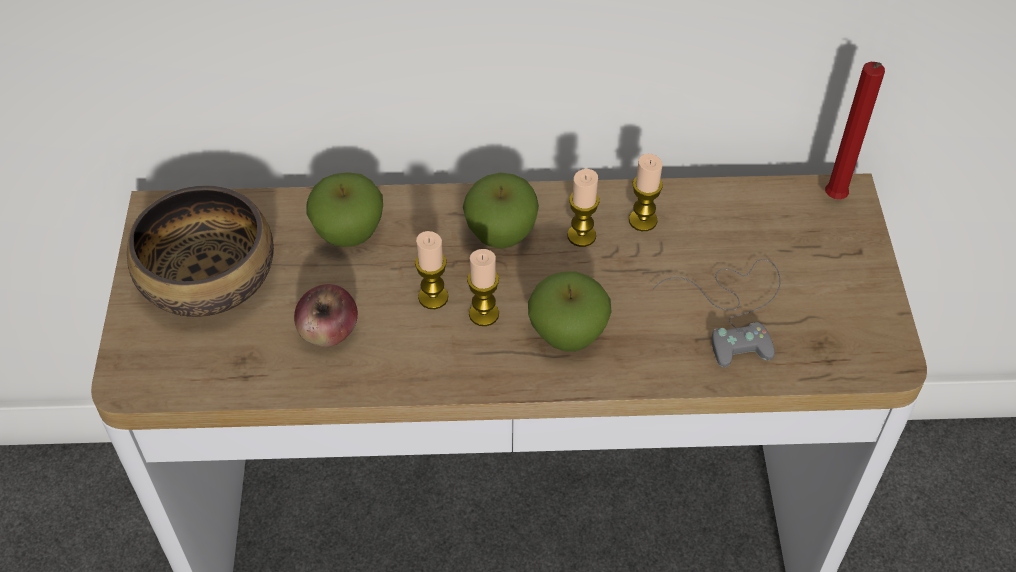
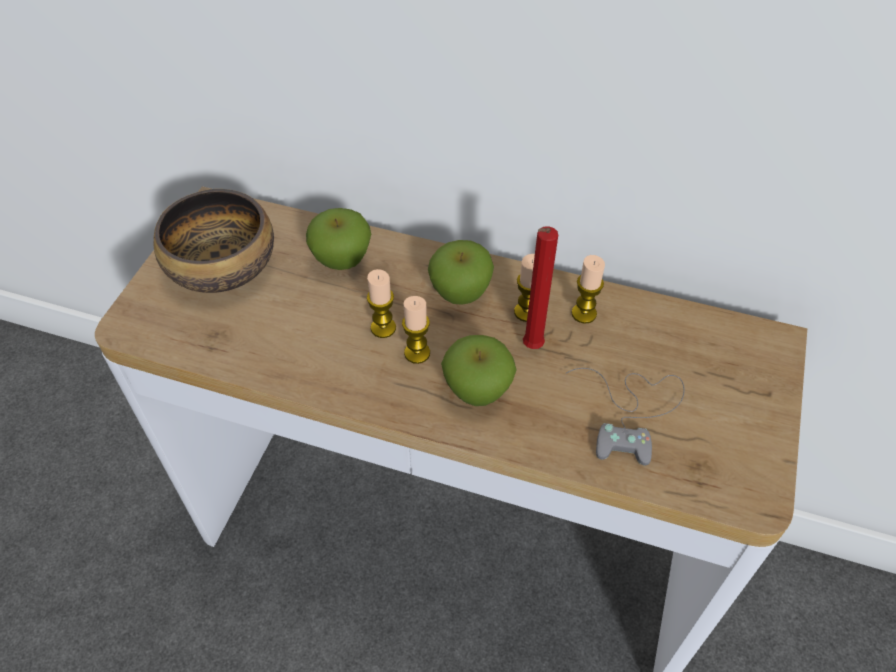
camera: 20 degrees right, 0 degrees up
(329, 332) = (289, 332): apple -> none
(834, 200) = (762, 342): red candle -> red candle (530, 348)

